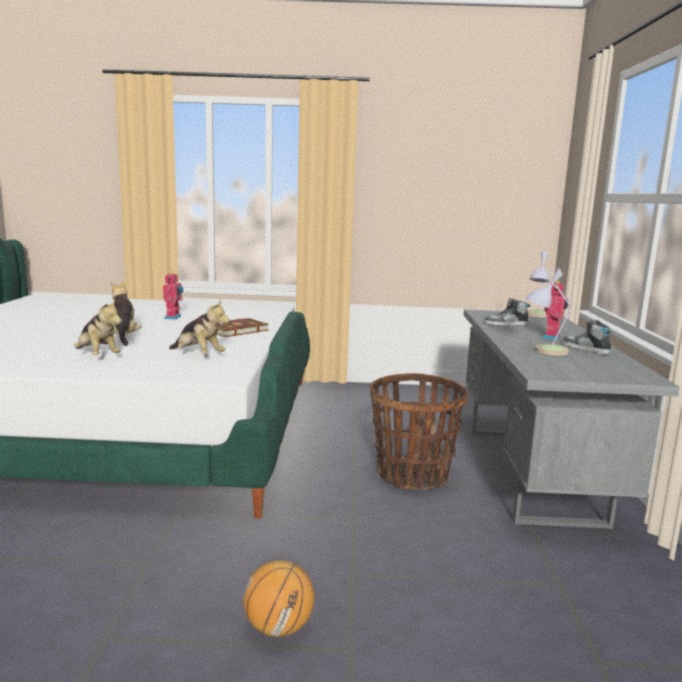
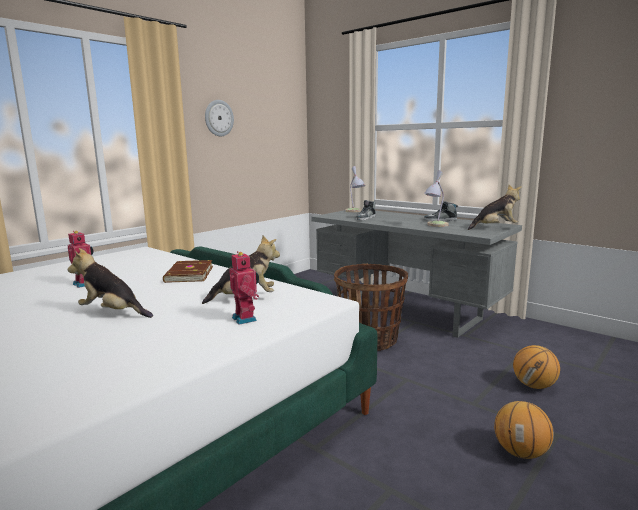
camera: 50 degrees left, 0 degrees up
(97, 356) = (166, 334): plush toy -> plush toy (495, 228)
(410, 178) = (218, 118): none -> wall clock
(460, 611) = (534, 386): none -> basketball
(552, 337) = (409, 219): toy robot -> toy robot (246, 319)

